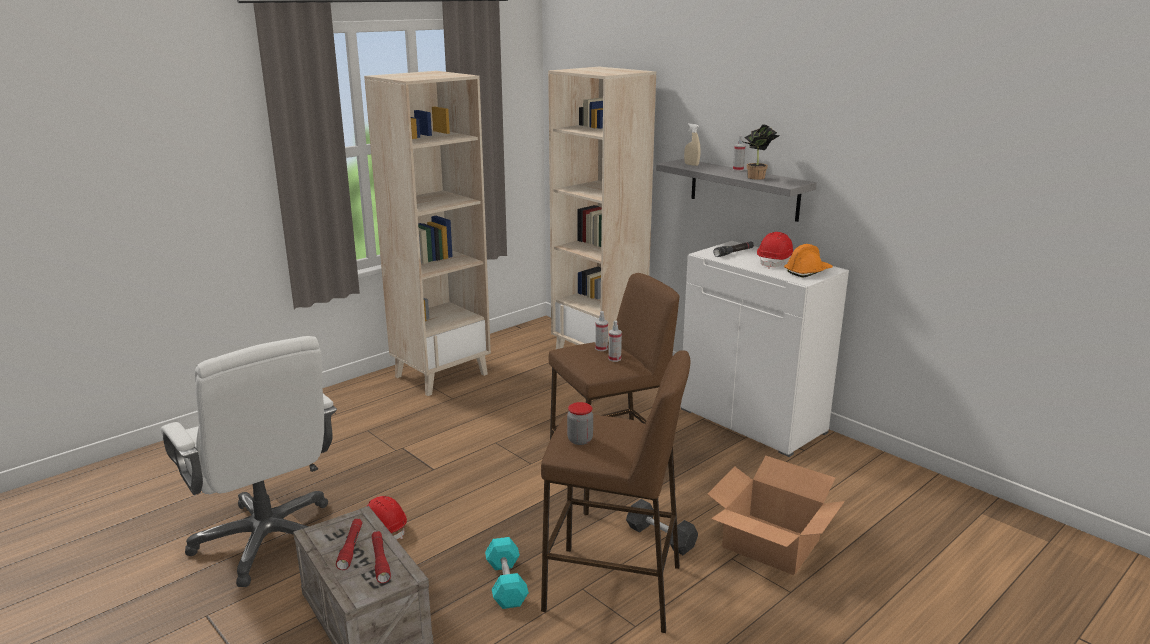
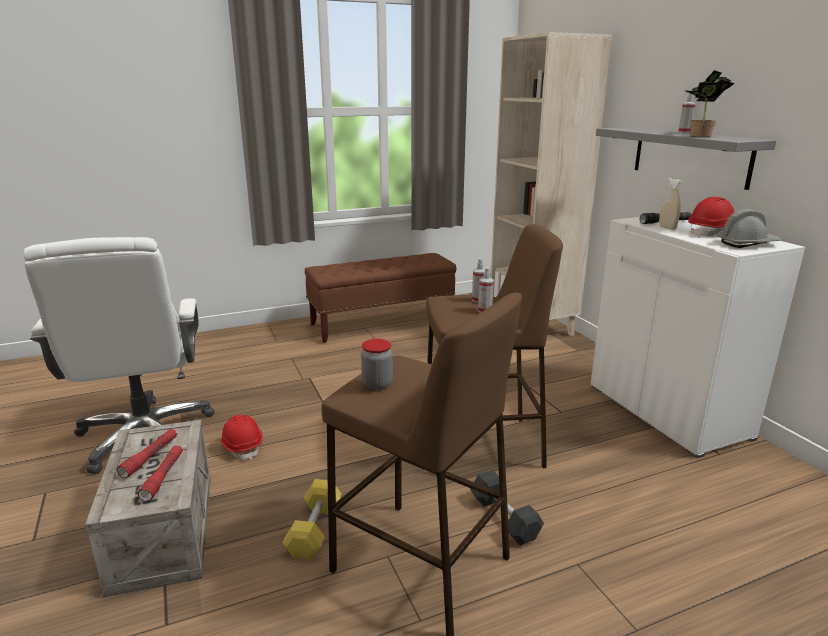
camera: 20 degrees right, 0 degrees up
(441, 375) = (382, 323): beige bookcase -> brown bench
(506, 583) = (314, 529): turquoise dumbbell -> yellow dumbbell
(691, 164) = (634, 129): beige spray bottle -> beige spray bottle (667, 228)
(770, 544) = (634, 558): cardboard box -> none
(807, 272) = (747, 244): orange hard hat -> grey hard hat

